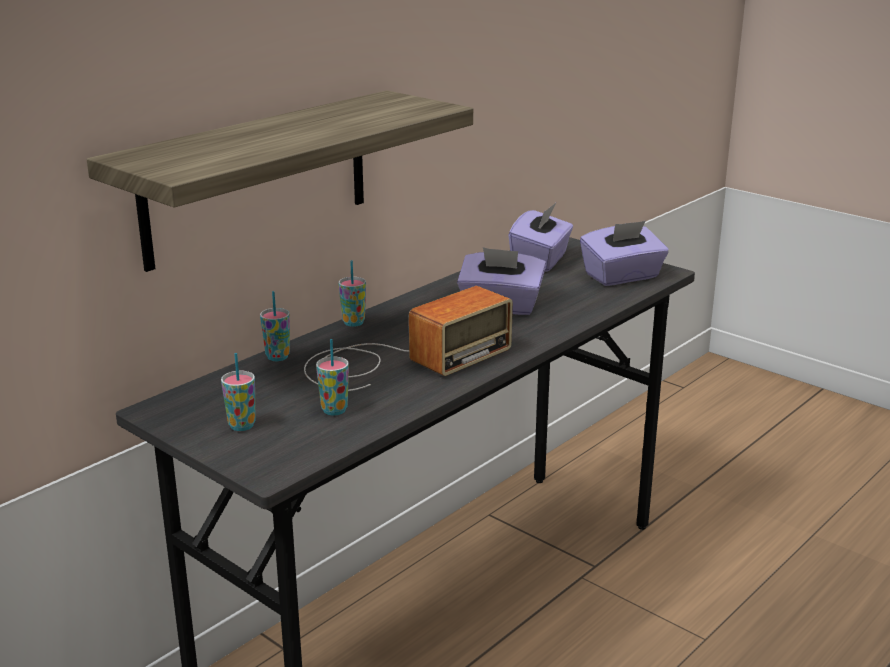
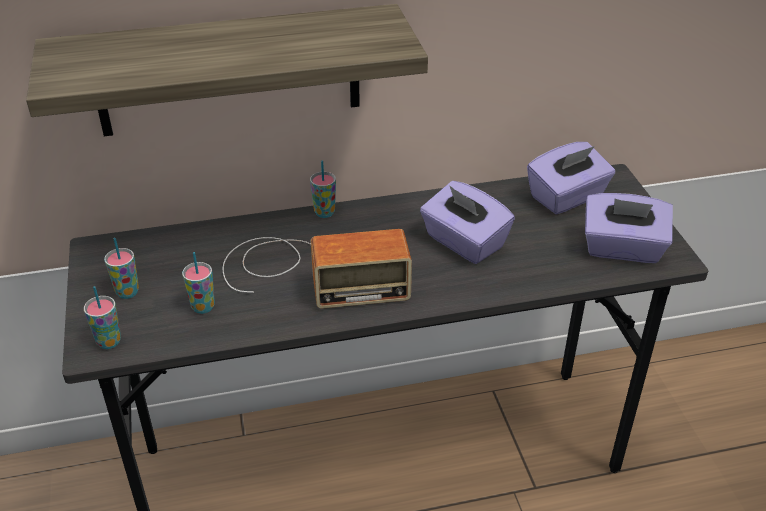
camera: 35 degrees right, 15 degrees up
(277, 357) = (229, 228): cup -> cup (109, 342)

